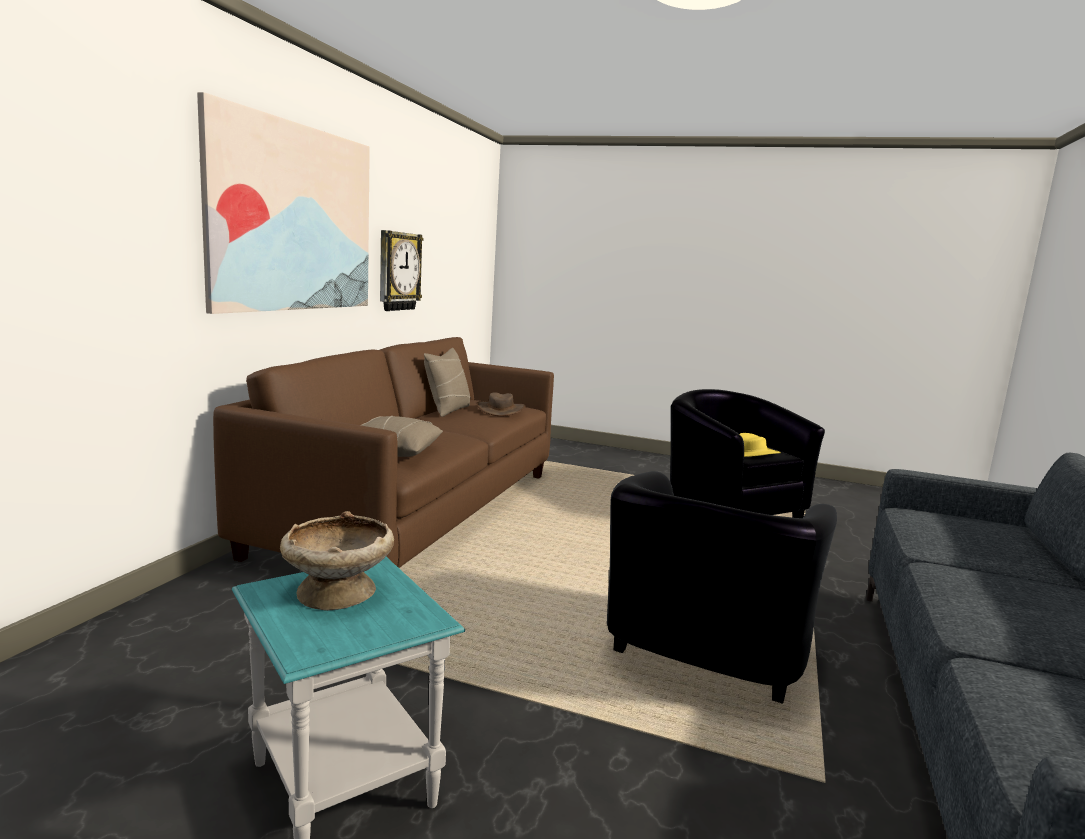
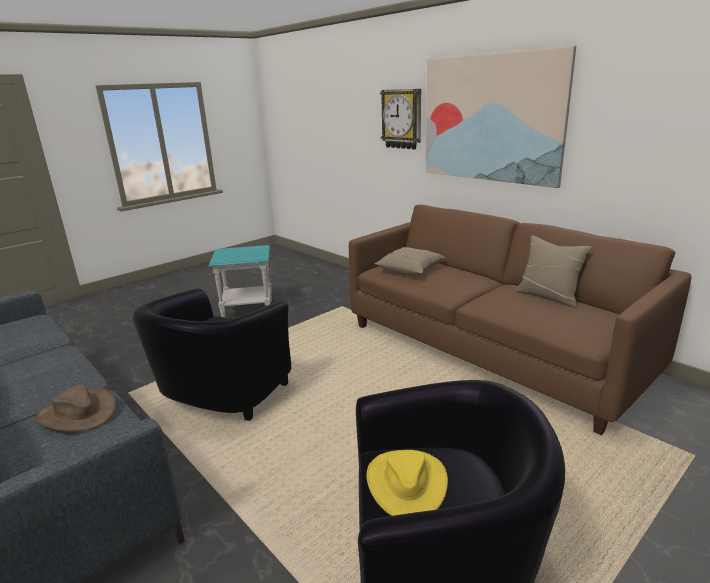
camera: 120 degrees right, 10 degrees up
(338, 593) = (247, 253): beige bowl -> none
(398, 271) = (625, 162): wall clock -> wall clock (402, 119)
(501, 410) = (552, 317): brown hat -> brown hat (77, 413)
(701, 659) = (221, 398): black armchair -> black armchair turned 120 degrees counterclockwise

